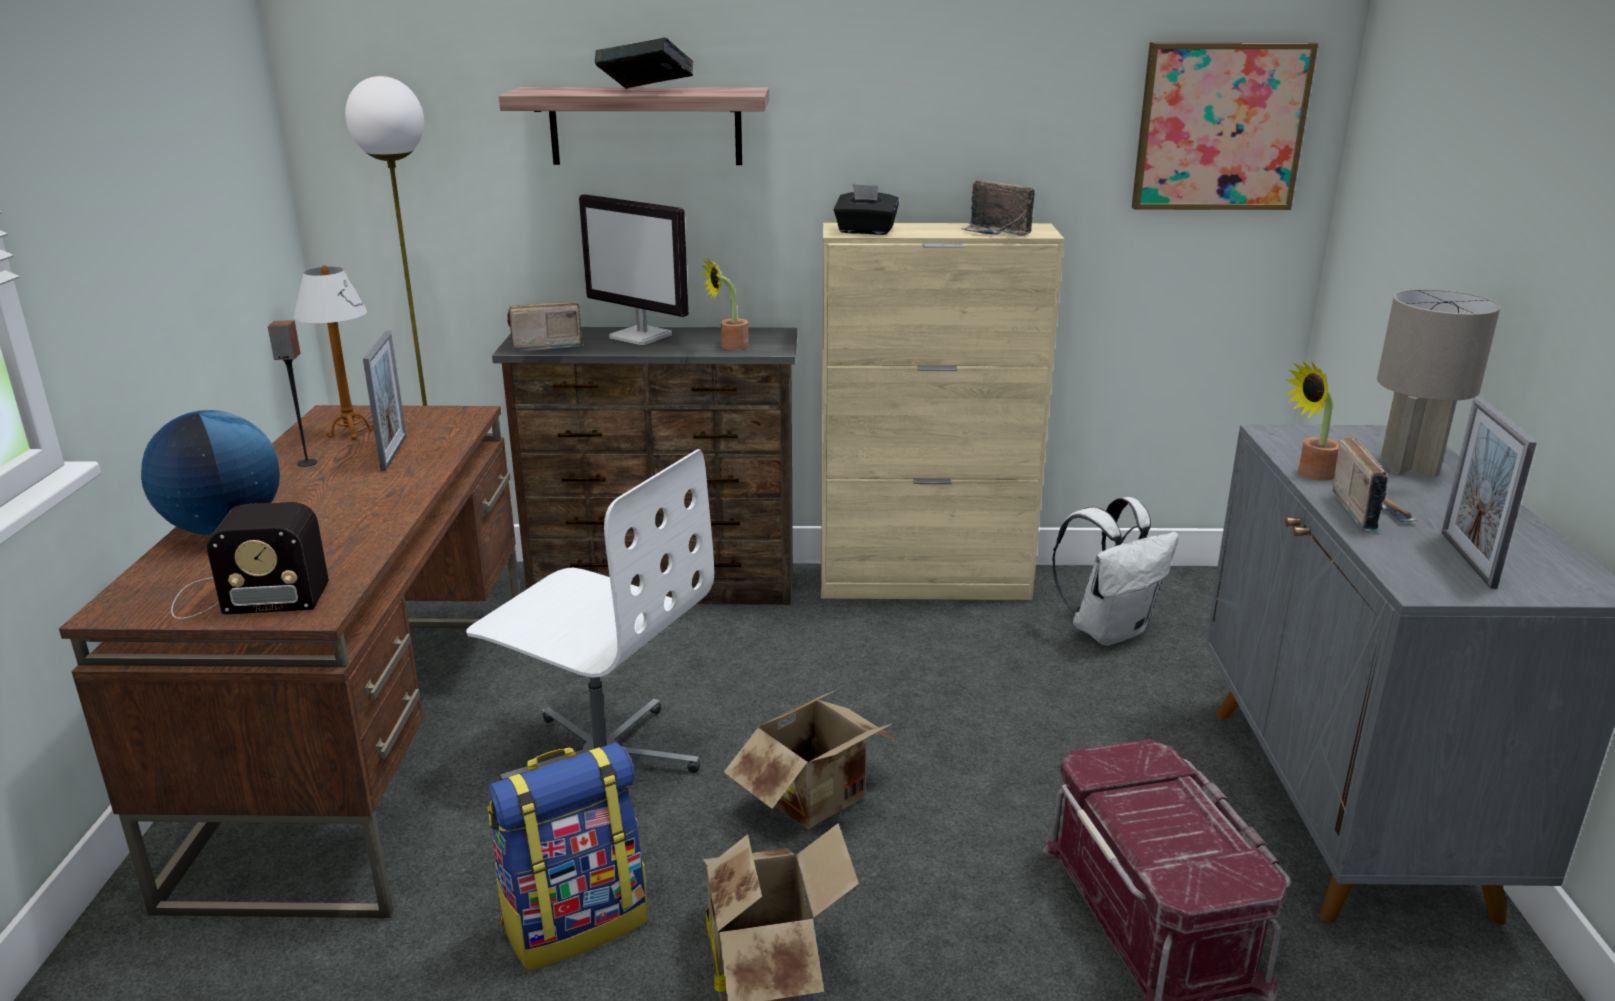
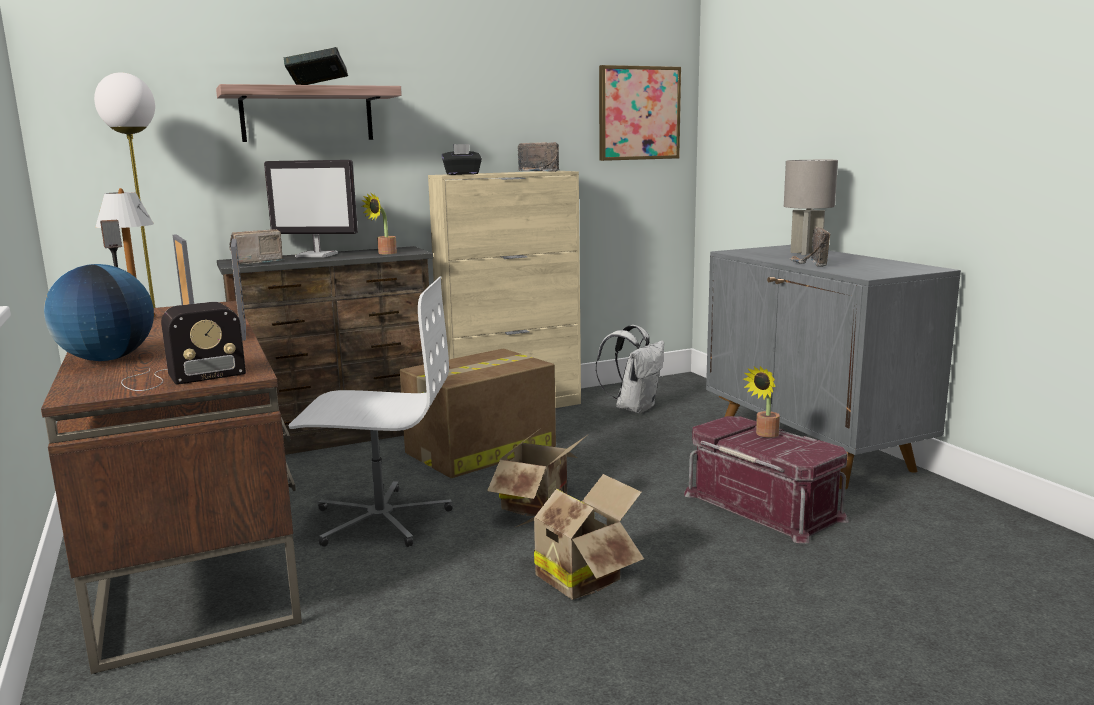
camera: 25 degrees left, 10 degrees down
(575, 921) = (438, 591): backpack -> none
(817, 662) = (479, 450): none -> cardboard box
(1310, 474) = (768, 258): potted plant -> potted plant (764, 435)
(1367, 511) = (810, 263): radio -> radio turned 150 degrees counterclockwise
(1467, 559) = (872, 268): picture frame -> picture frame (243, 332)

